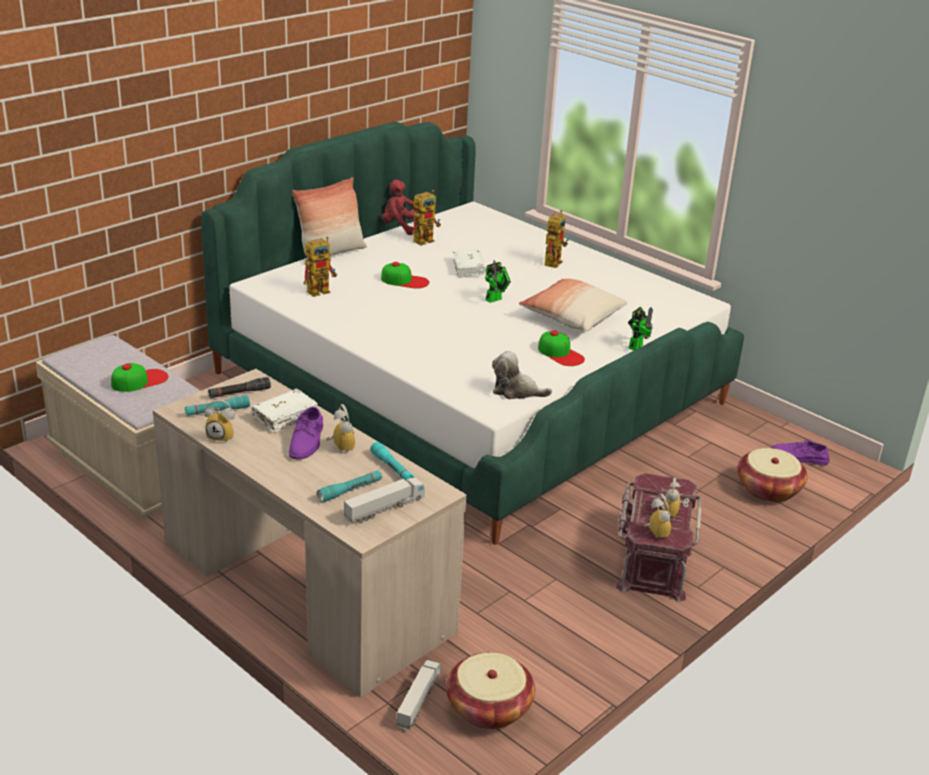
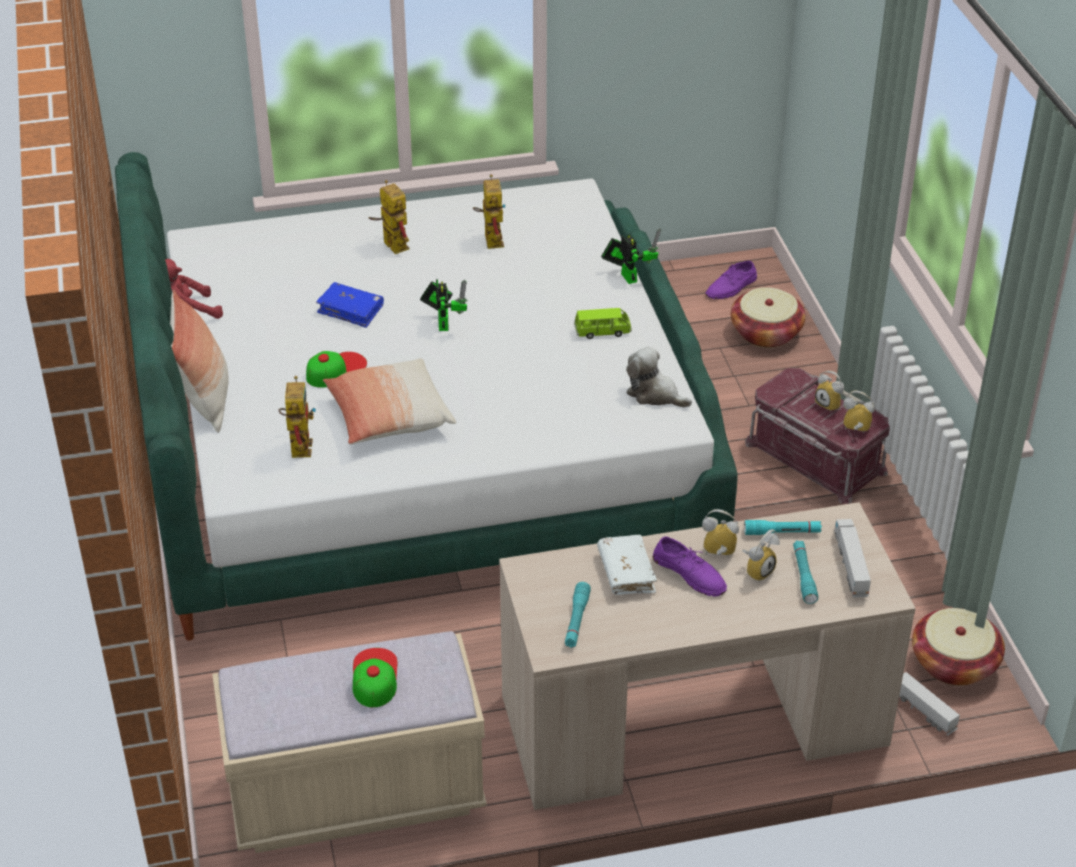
camera: 55 degrees left, 10 degrees up
(222, 436) = (635, 633): alarm clock -> alarm clock (757, 570)
(239, 393) = (548, 590): black flashlight -> none
(426, 239) = (241, 310): toy robot -> toy robot (490, 238)
(468, 268) = (351, 310): white book -> blue book
(516, 391) = (654, 394): plush toy -> plush toy turned 75 degrees clockwise
(560, 353) = (602, 332): cap -> green toy car
(571, 317) = (533, 290): pillow -> pillow (389, 417)

